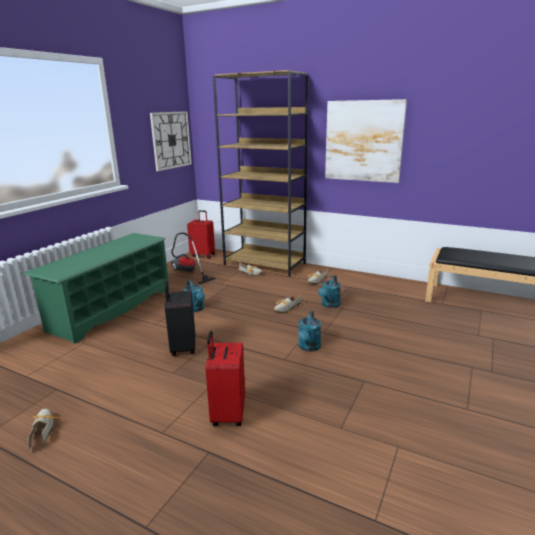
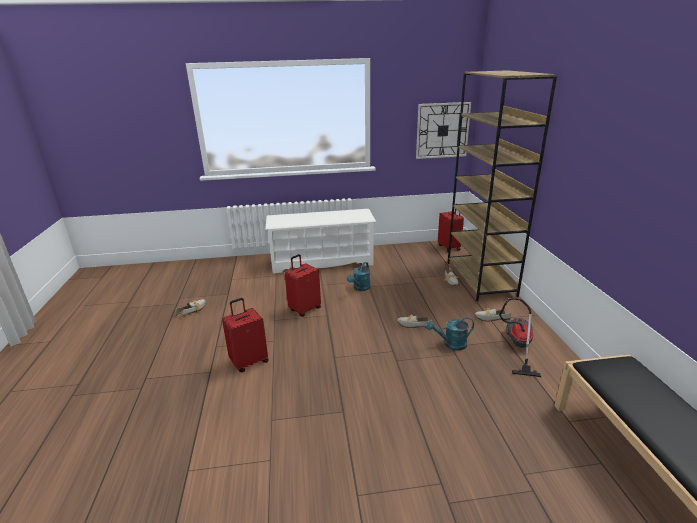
camera: 55 degrees right, 5 degrees up
(112, 309) = (322, 261): green shoe rack -> white shoe rack
(182, 348) = (304, 309): black suitcase -> red suitcase
(187, 273) = (409, 257): vacuum cleaner -> vacuum cleaner (517, 346)
(308, 347) = (363, 362): turquoise watering can -> none
(363, 141) = (589, 174): picture -> none

